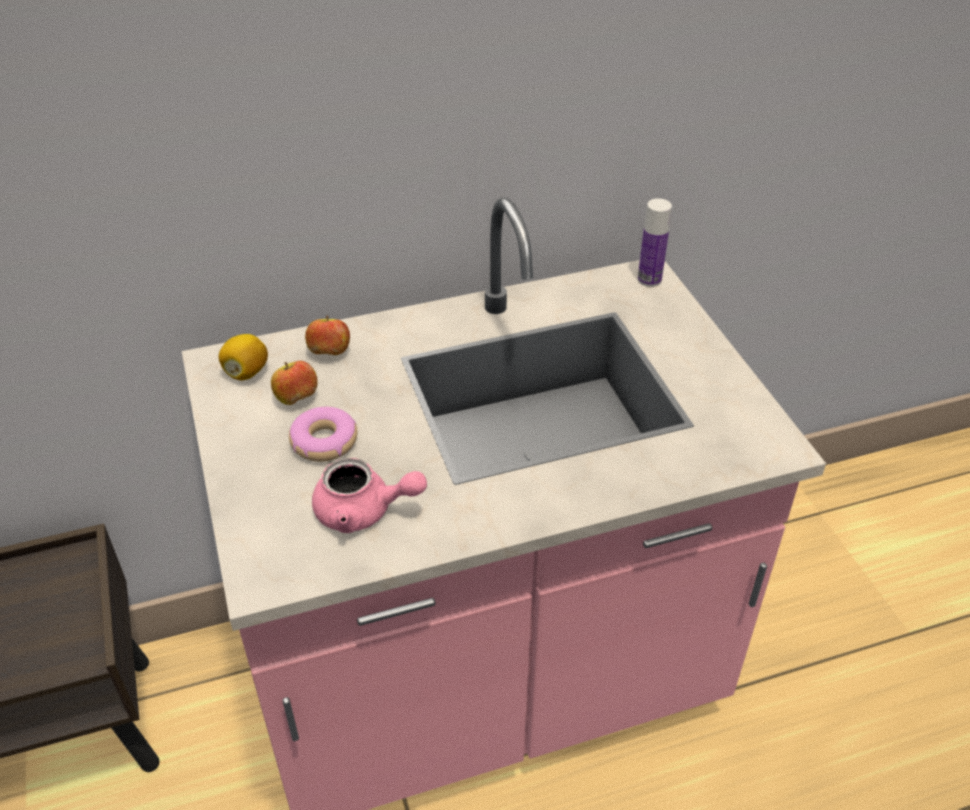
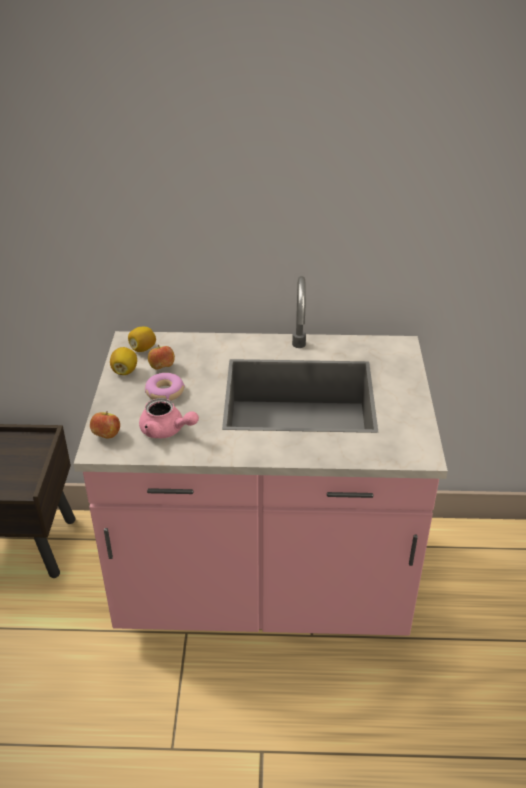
camera: 20 degrees right, 5 degrees down
(235, 420) = (124, 371): none -> lemon
(329, 352) = (192, 348): apple -> apple (106, 435)
(649, 279) = (401, 348): bottle -> none

